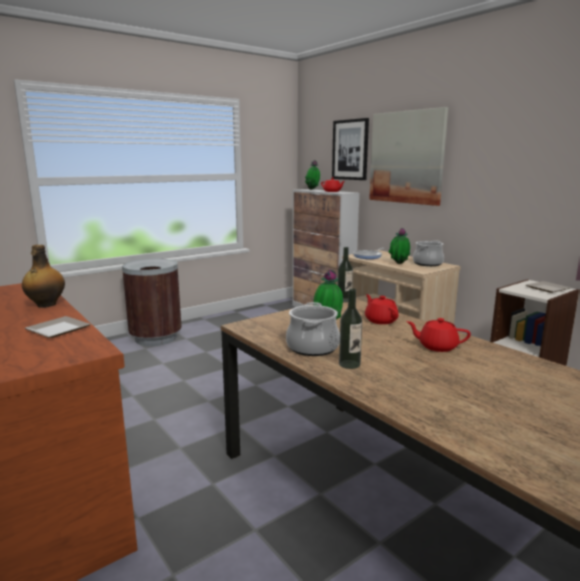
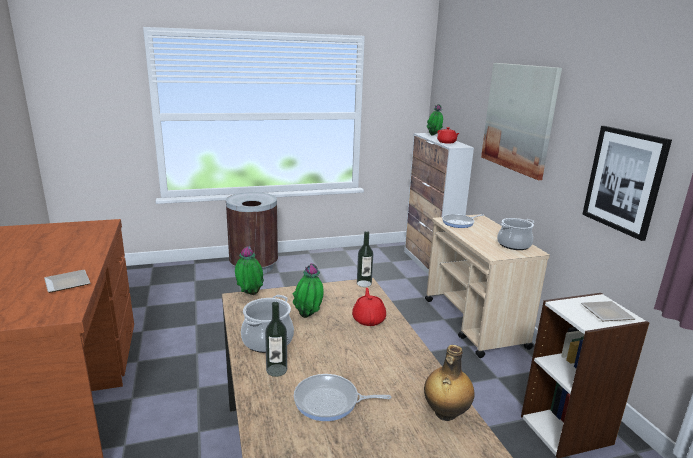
camera: 20 degrees right, 5 degrees up
(46, 305) = (89, 251): bottle -> bottle (445, 413)
(350, 150) = (472, 98): picture -> picture (624, 181)
(398, 264) = (479, 241): potted plant -> potted plant (249, 295)
(424, 374) = (330, 402): none -> frying pan
(437, 346) = (384, 369): red teapot -> none

